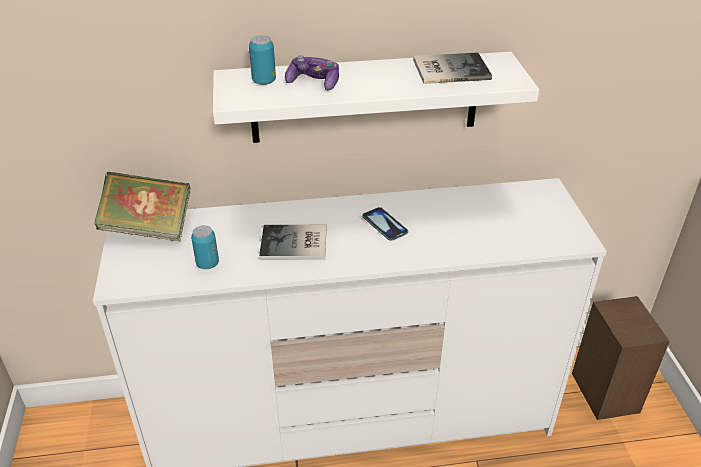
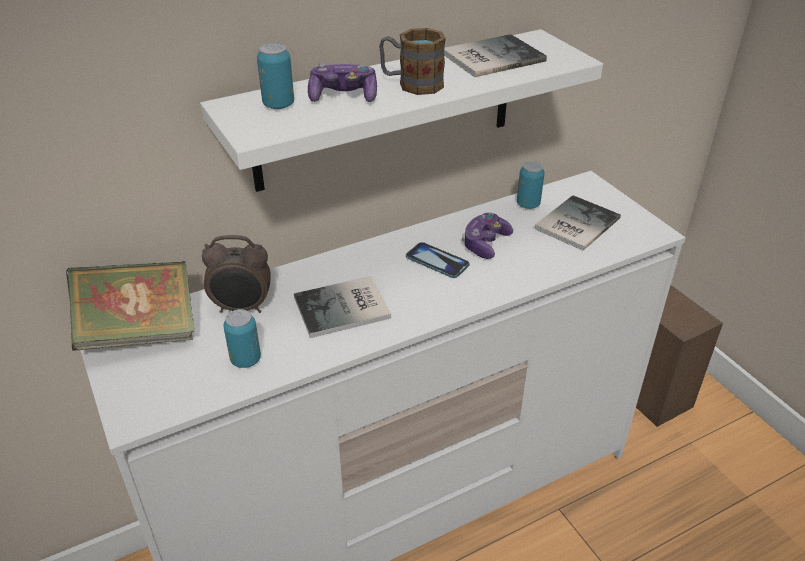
camera: 20 degrees left, 0 degrees up
(224, 227) = (242, 308): none -> alarm clock
(371, 81) = (411, 84): none -> mug
(431, 219) = (485, 244): none -> game controller
(485, 195) = (528, 204): none -> can
(514, 219) = (574, 224): none -> book

